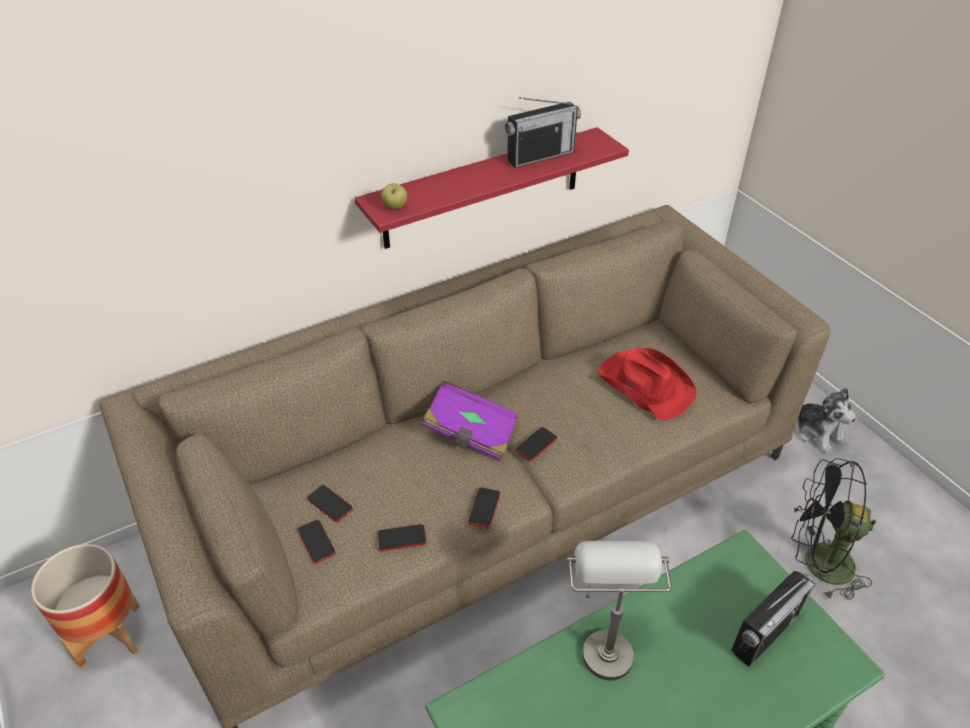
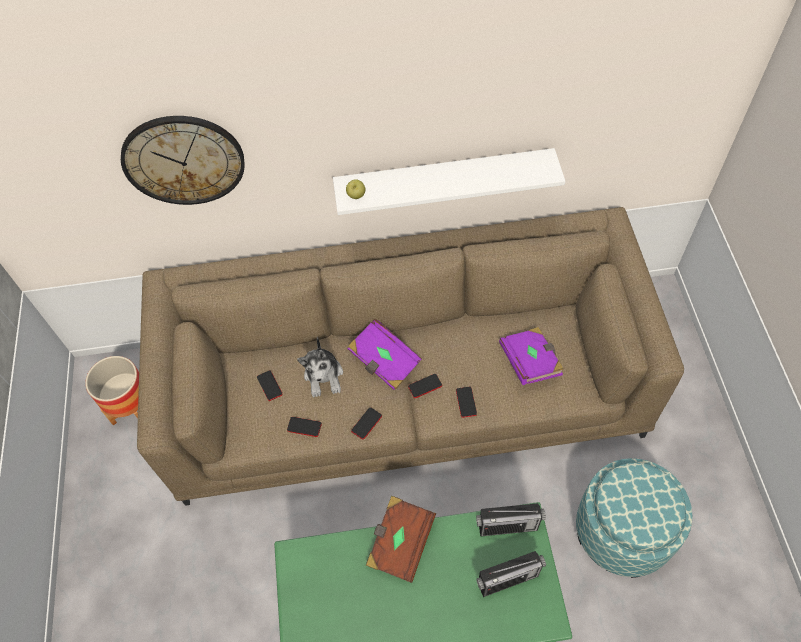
camera: 25 degrees right, 15 degrees up
(155, 187) = (183, 160): none -> wall clock
(316, 542) = (251, 410): phone -> phone (466, 402)
(483, 188) = (444, 180): red shelf -> white shelf
(540, 156) = (490, 170): radio -> radio (507, 526)
(603, 639) = (400, 543): grey table lamp -> brown book
(645, 384) = (530, 362): red hat -> purple book
(817, 432) = (691, 426): plush toy -> plush toy (324, 376)
(817, 564) = (622, 531): black fan -> ottoman

